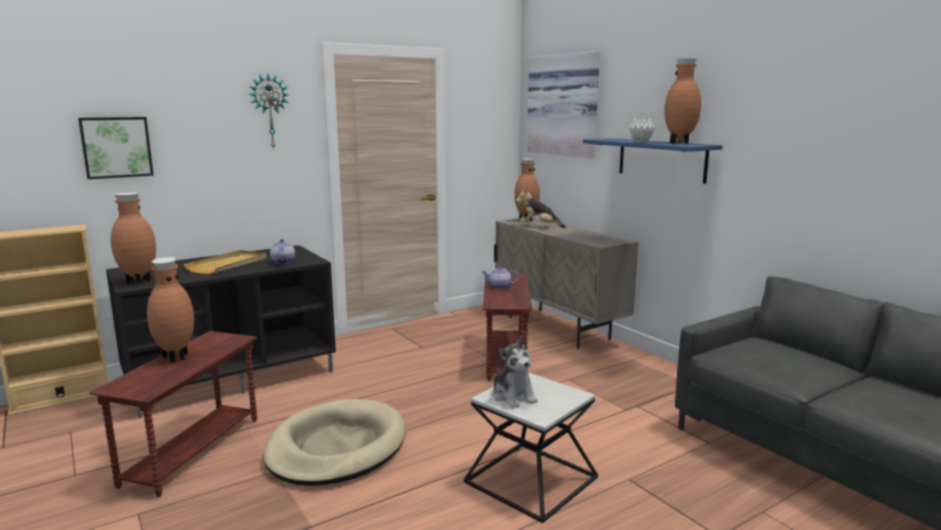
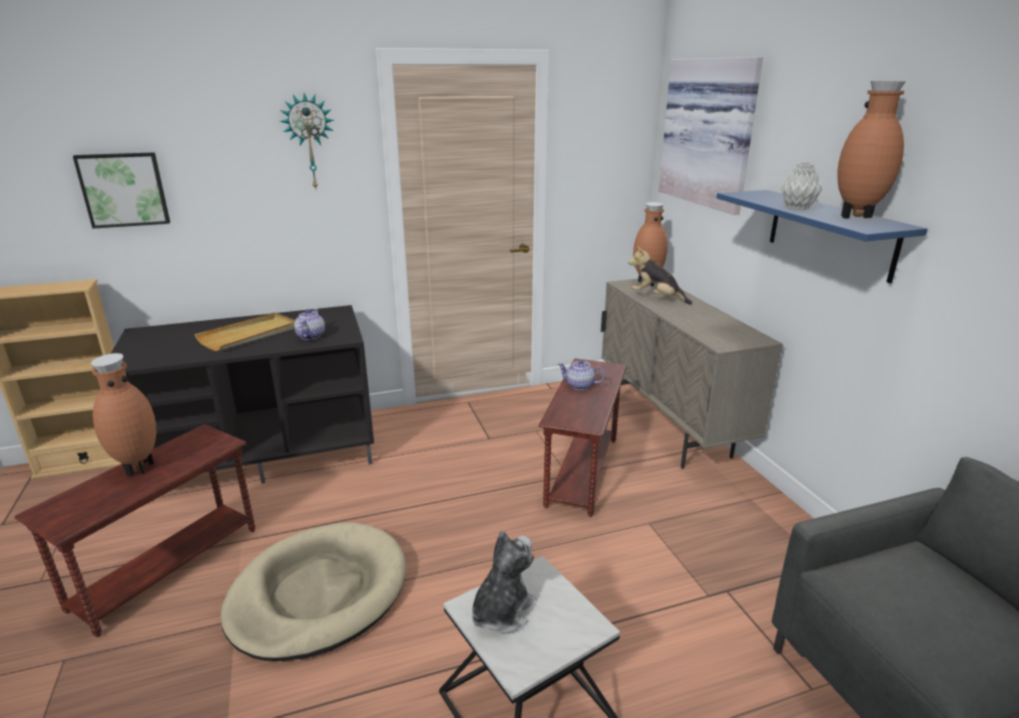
camera: 15 degrees right, 10 degrees up
(138, 282) = (135, 357): brown vase -> none
(513, 396) = (501, 611): plush toy -> plush toy turned 135 degrees counterclockwise

